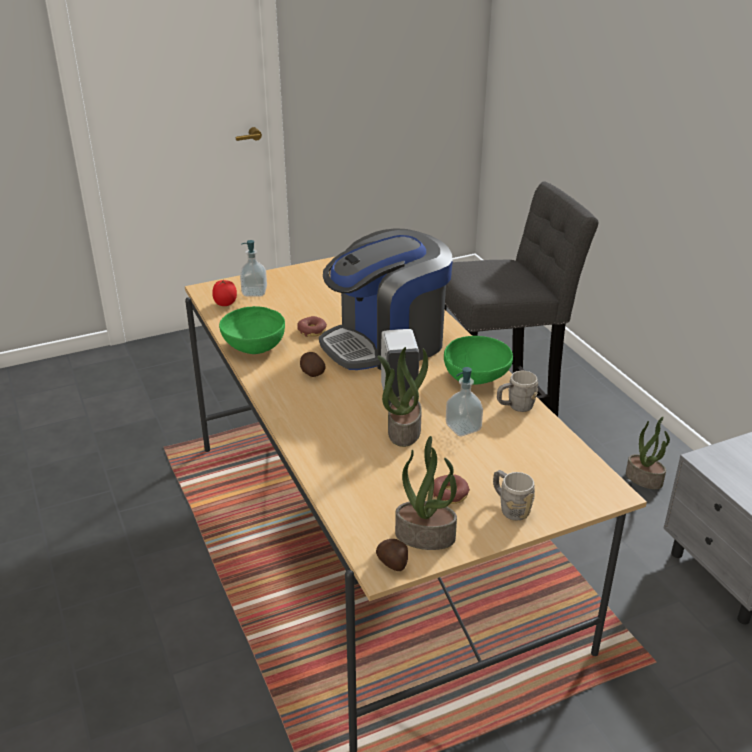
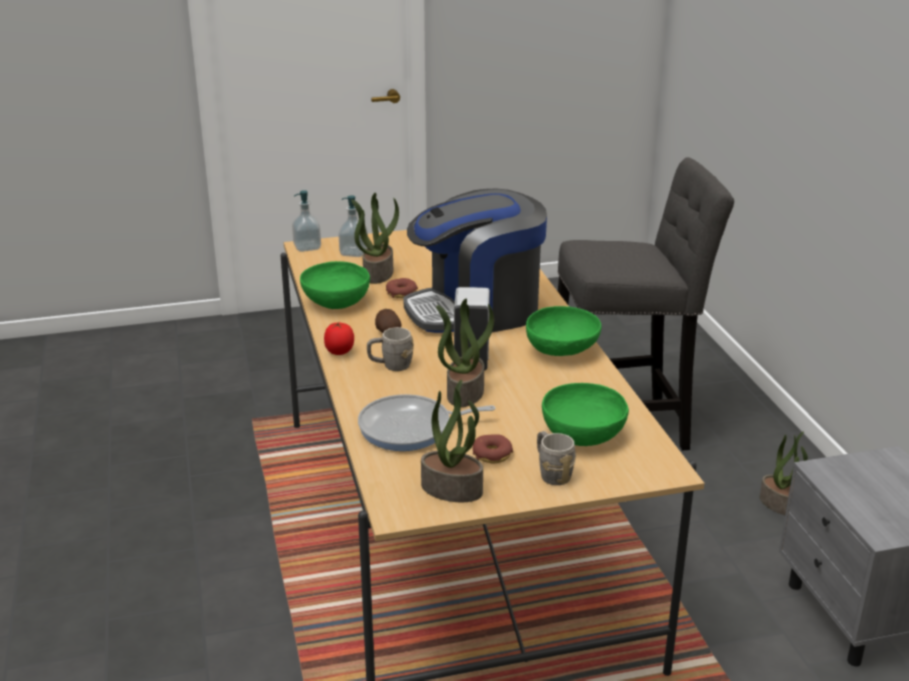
camera: 10 degrees right, 5 degrees down
(225, 304) = (320, 261): tomato -> tomato (340, 352)
(283, 312) = (377, 273): none -> potted plant
(366, 475) = (410, 429): none -> frying pan
(393, 564) = (409, 510): potato -> none
(463, 428) = (529, 396): soap dispenser -> soap dispenser (307, 247)
(515, 406) = (594, 381): grey mug -> grey mug (390, 366)
(524, 463) = (582, 434): none -> green bowl

